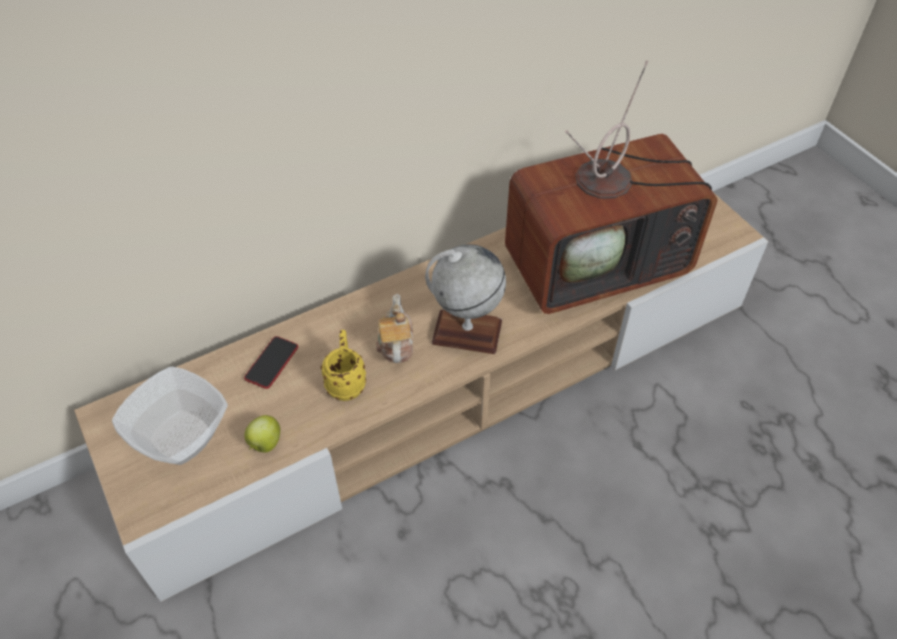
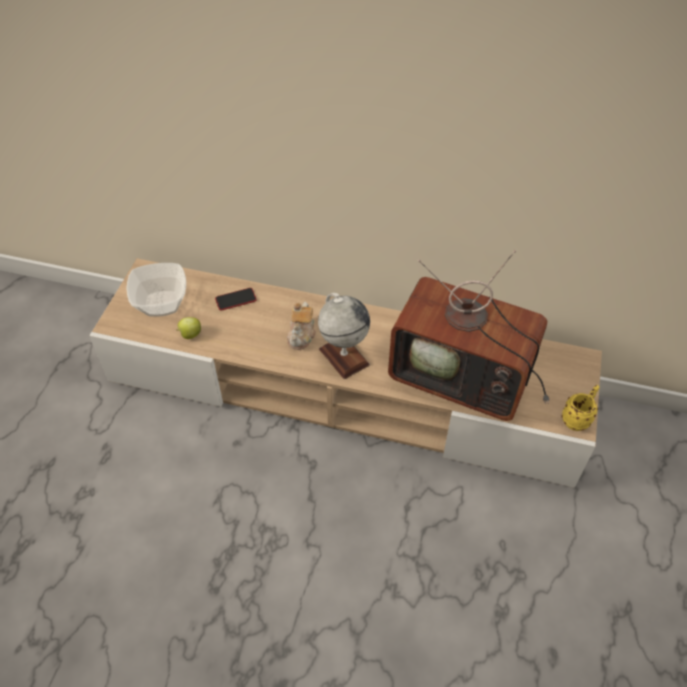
camera: 45 degrees right, 0 degrees up
(346, 381) = (257, 335): yellow mug -> yellow mug (578, 418)
(395, 343) = (302, 335): teapot -> teapot turned 150 degrees clockwise

